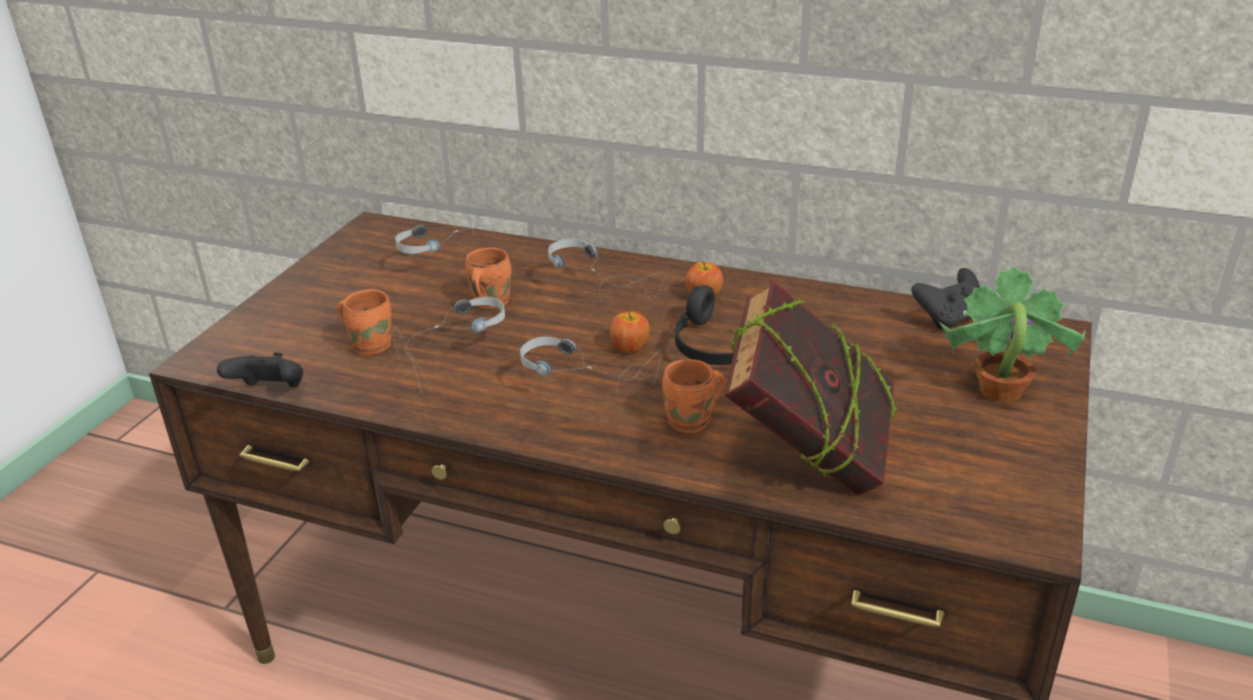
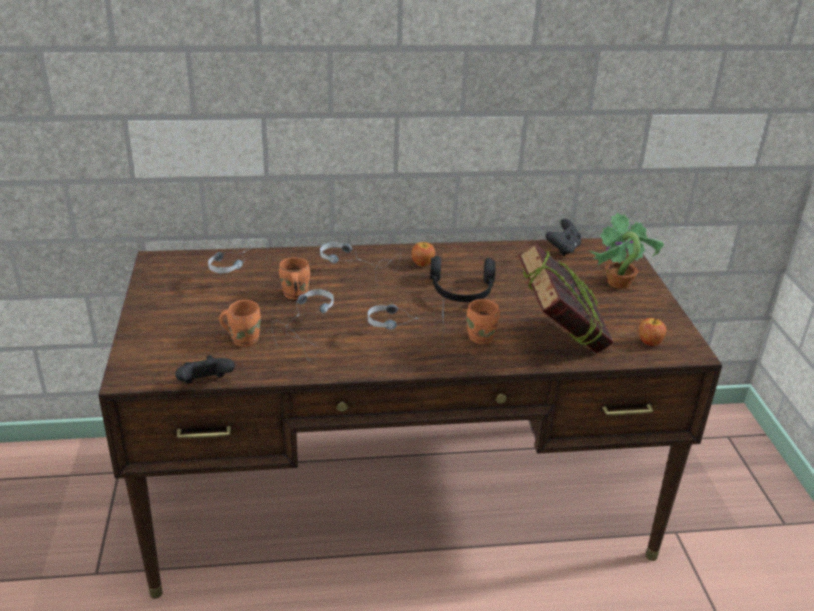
camera: 30 degrees left, 0 degrees up
(630, 347) = (409, 303): apple -> apple (649, 341)

